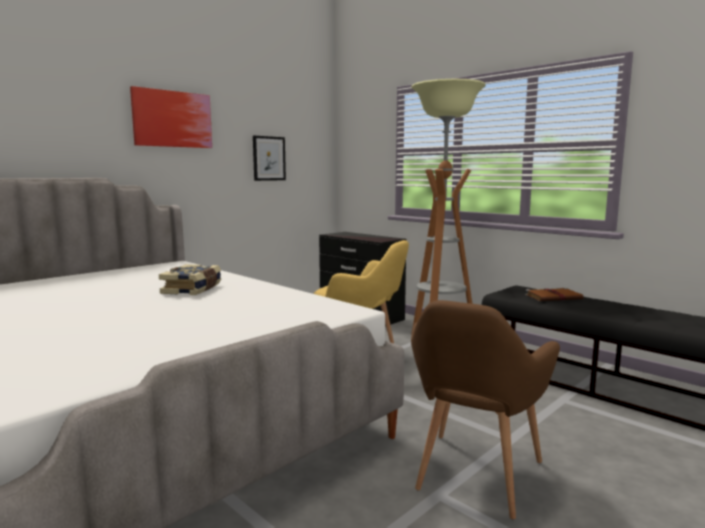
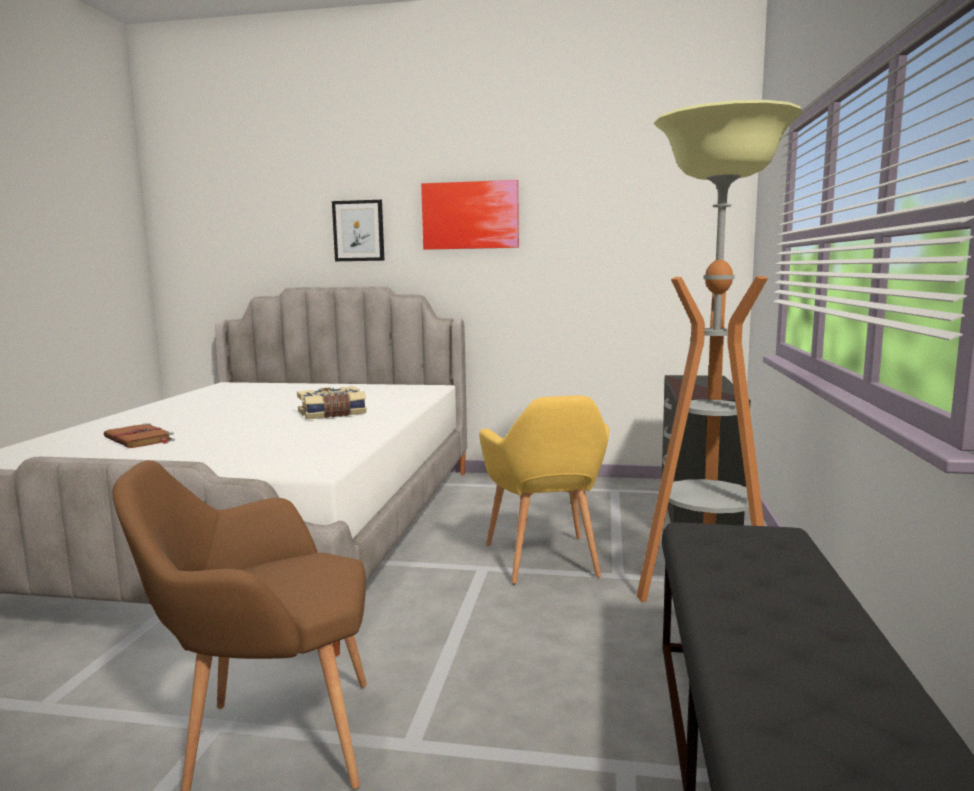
camera: 55 degrees right, 0 degrees up
(269, 158) = (611, 257): picture -> picture (358, 231)
(554, 297) = (766, 568): brown book -> brown book (139, 439)

